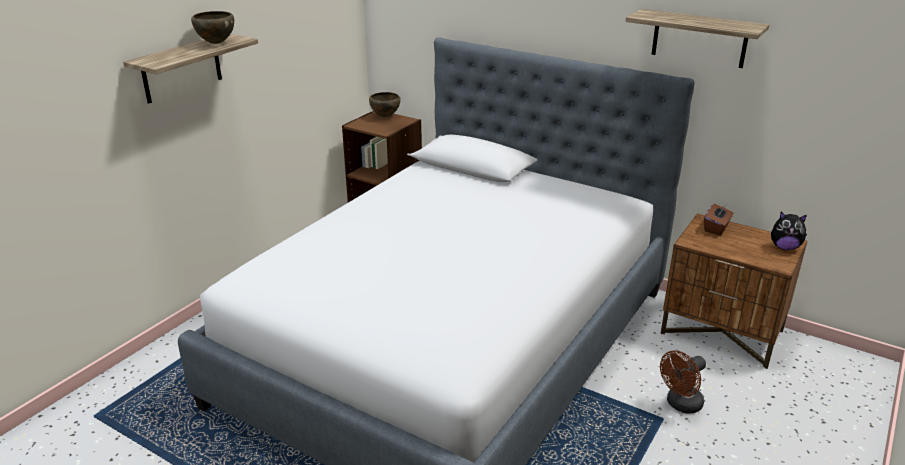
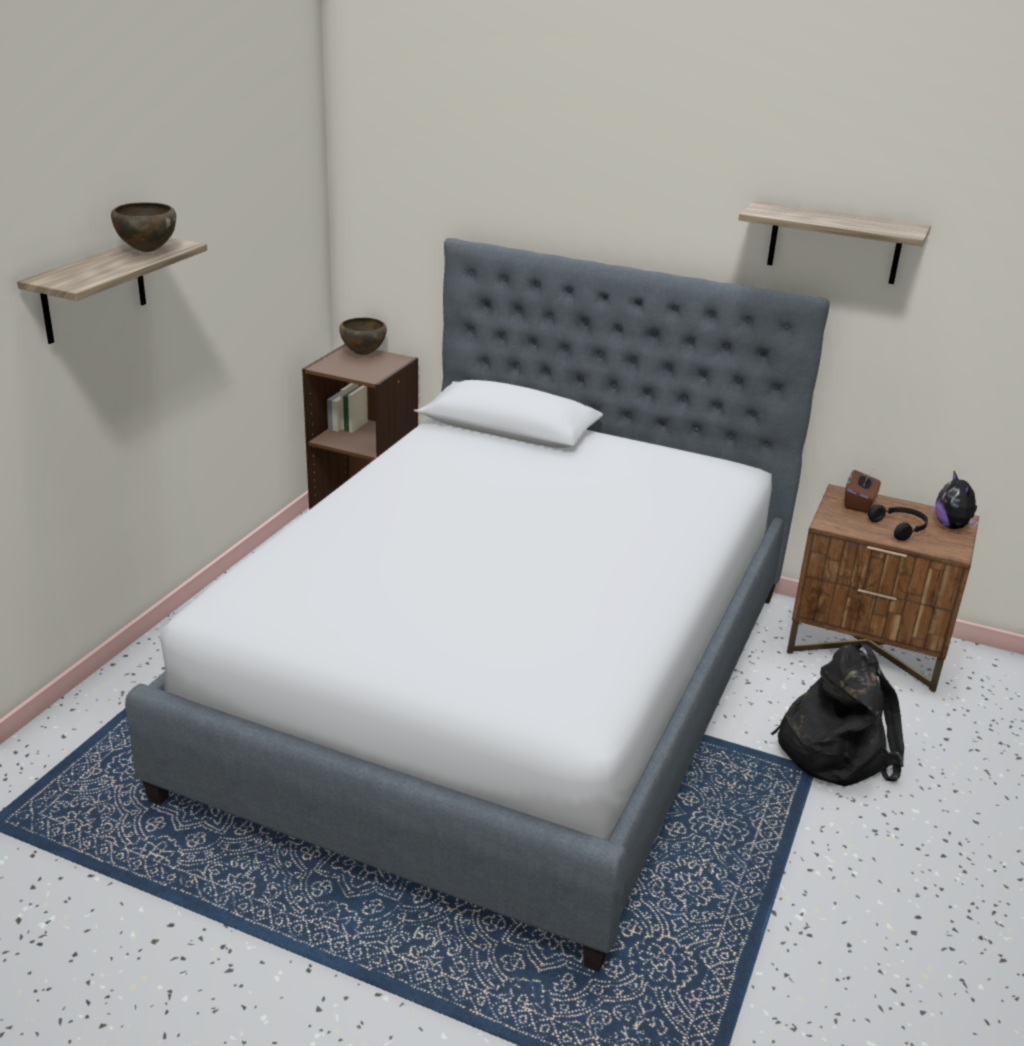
camera: 10 degrees left, 0 degrees up
(680, 405) = (833, 748): brown fan -> black backpack
(743, 247) = (900, 528): none -> black headphones
(784, 247) = (953, 526): plush toy -> plush toy turned 75 degrees clockwise

